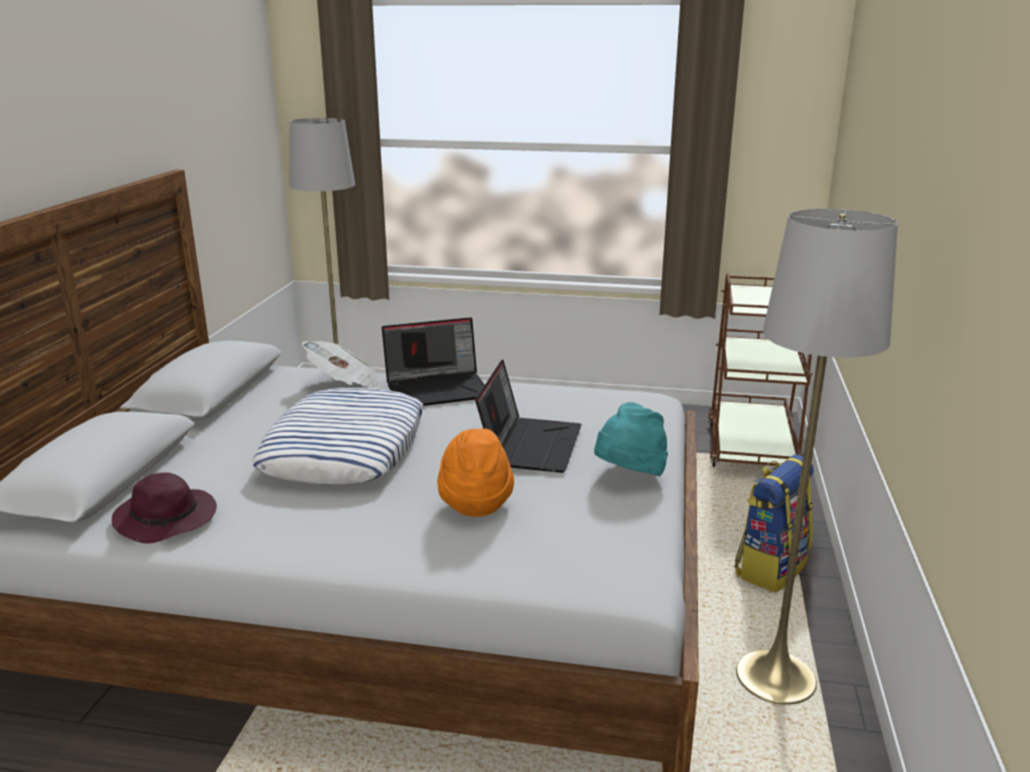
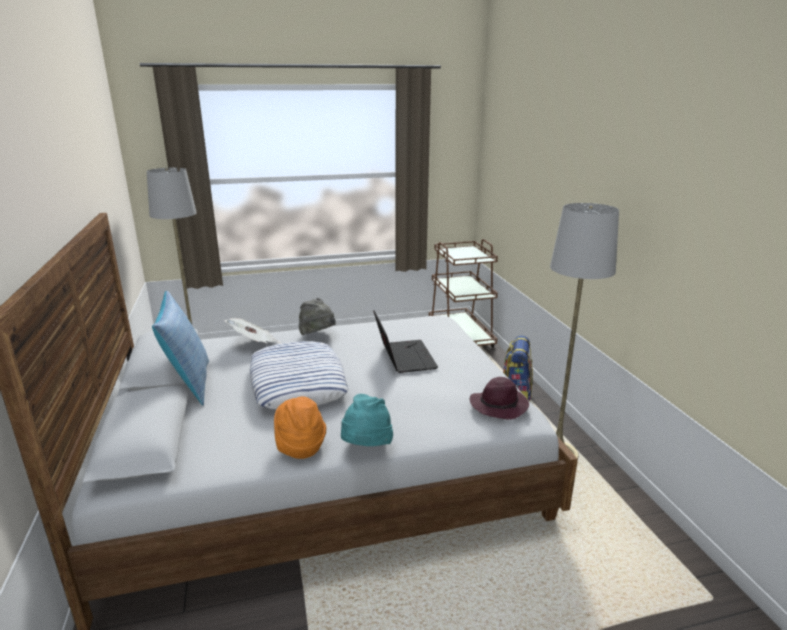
camera: 25 degrees left, 0 degrees up
(167, 519) = (227, 453): purple hat -> purple hat (499, 405)
(214, 420) = (189, 384): none -> pillow
(438, 389) = (318, 335): laptop -> grey hat
(475, 501) = (408, 395): orange hat -> orange hat (300, 446)
(629, 476) = (471, 362): turquoise hat -> turquoise hat (366, 447)

